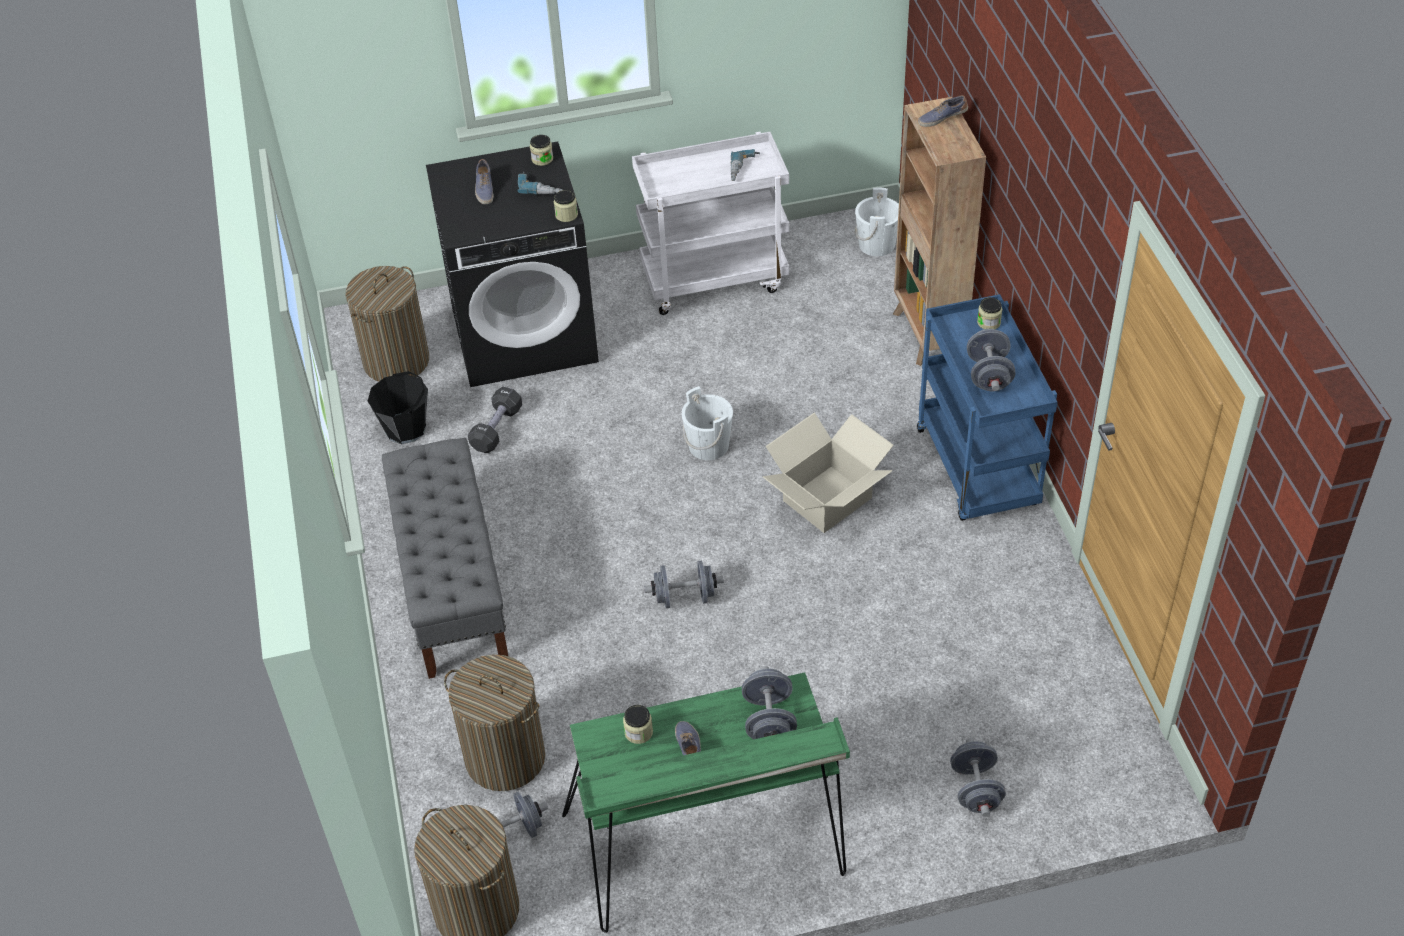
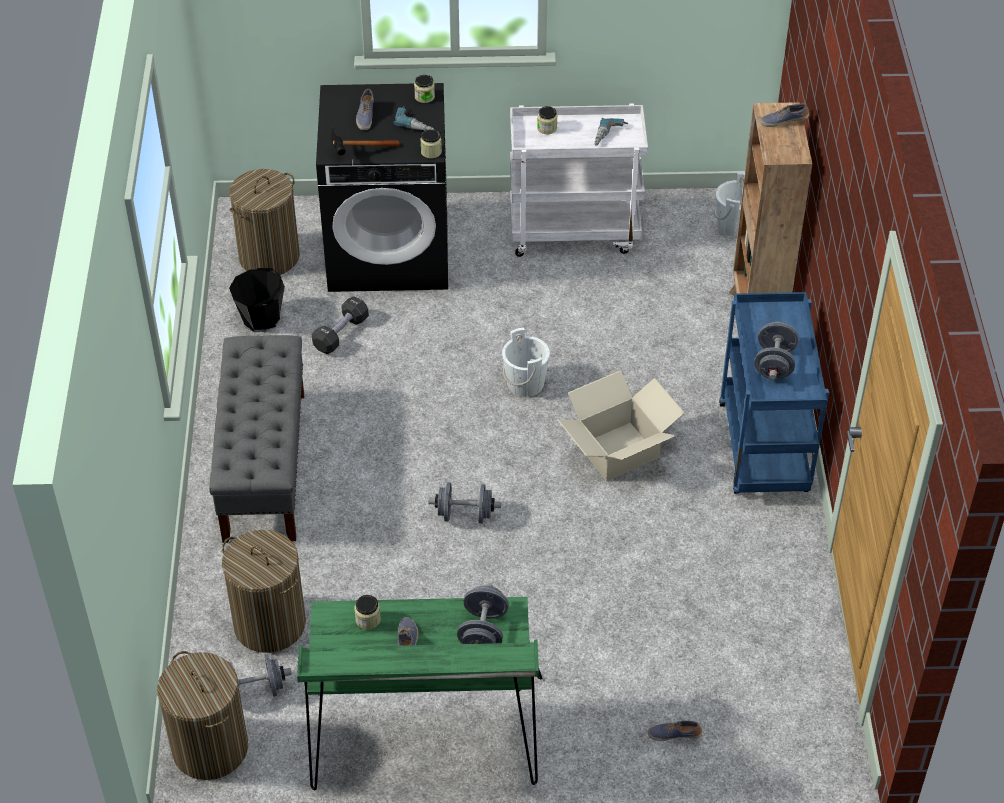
camera: 10 degrees right, 0 degrees up
(486, 230) = (357, 153): none -> hammer
(975, 789) = (674, 734): grey dumbbell -> shoe
(988, 322) = (789, 316): jar -> jar (547, 128)

